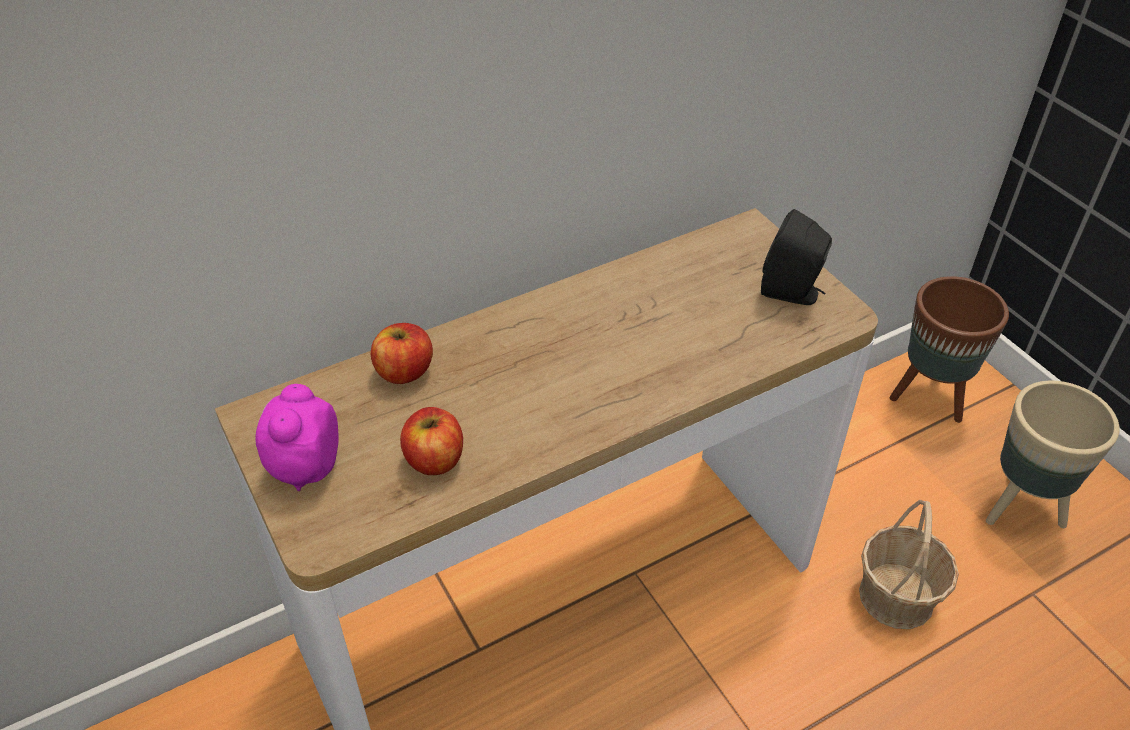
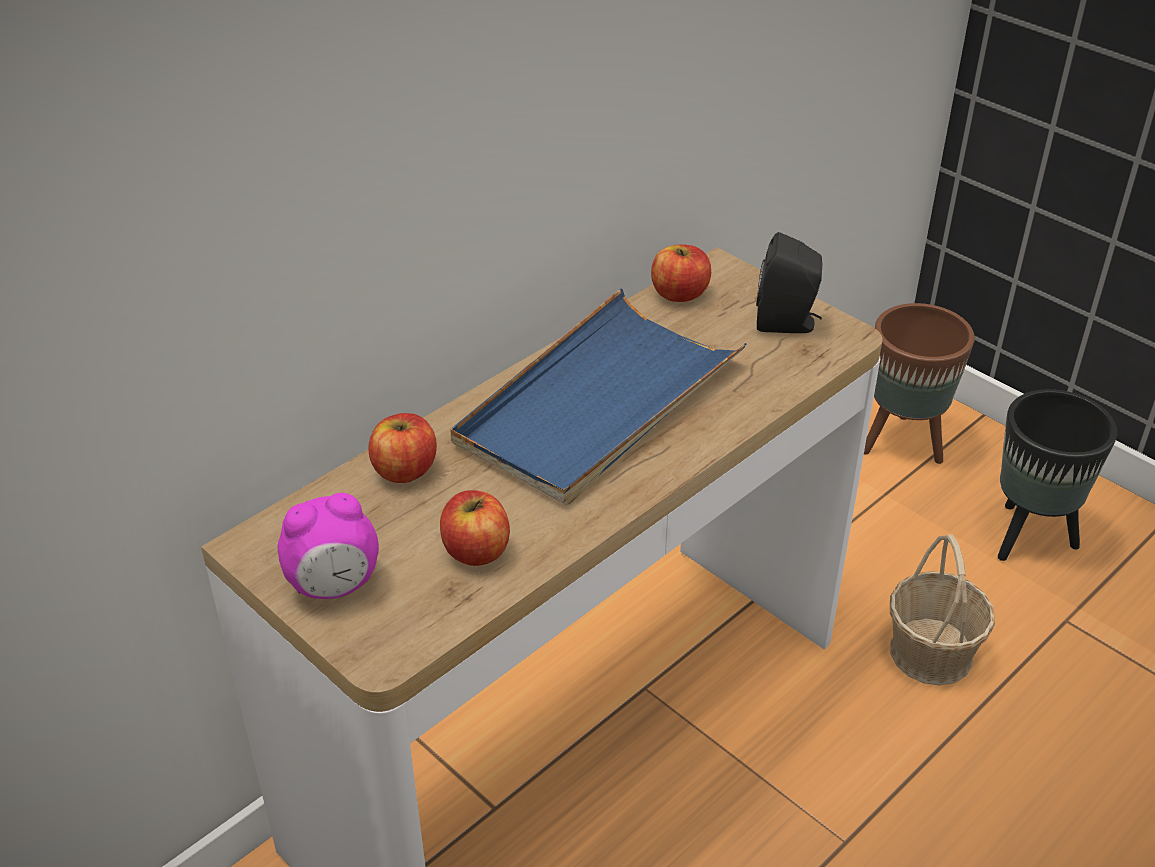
camera: 15 degrees left, 5 degrees down
(305, 467) = (334, 585): alarm clock -> alarm clock turned 105 degrees counterclockwise
(592, 340) = (598, 403): none -> blue tray
(704, 247) = (679, 294): none -> apple
(1021, 507) = (1028, 537): beige planter -> black planter

